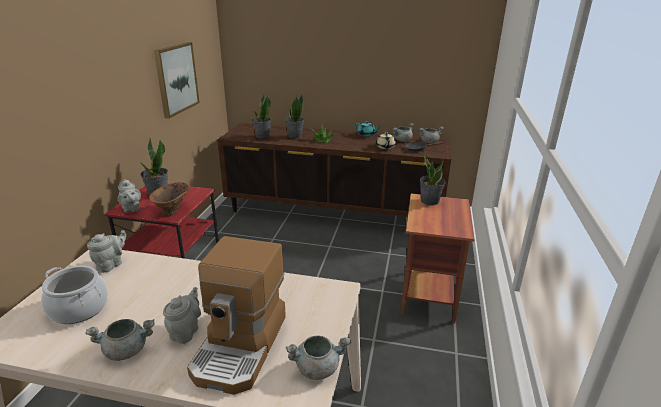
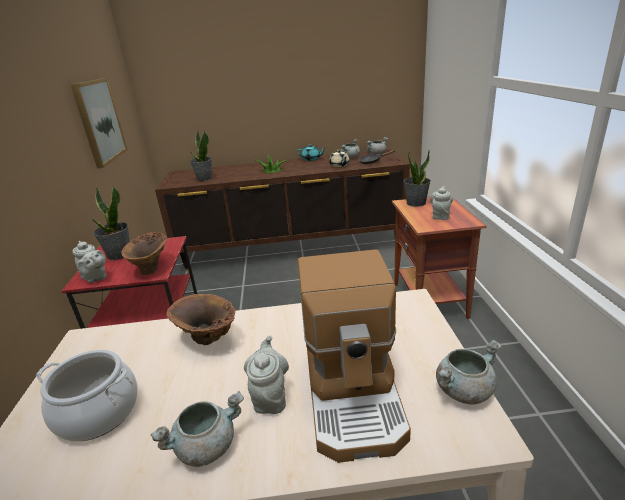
camera: 15 degrees left, 0 degrees up
(111, 264) = (110, 345): grey teapot -> grey teapot (440, 215)
(173, 279) = (208, 341): none -> brown vase
(294, 136) = (239, 172): potted plant -> none

